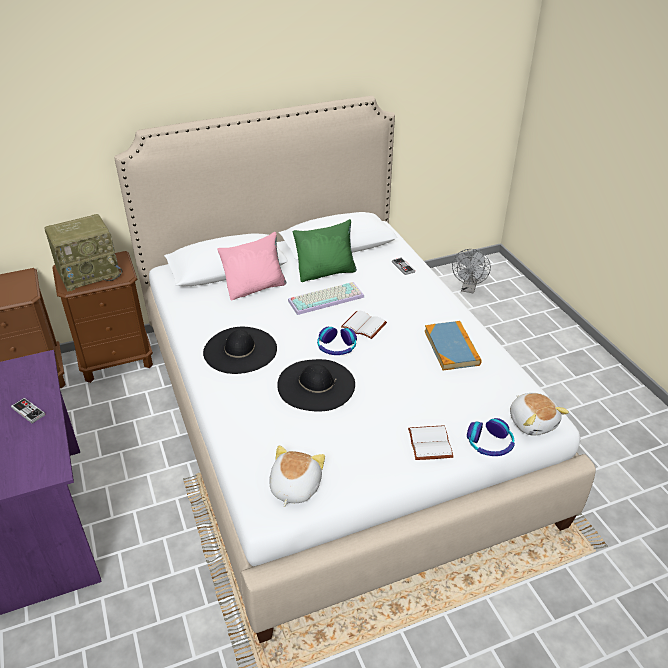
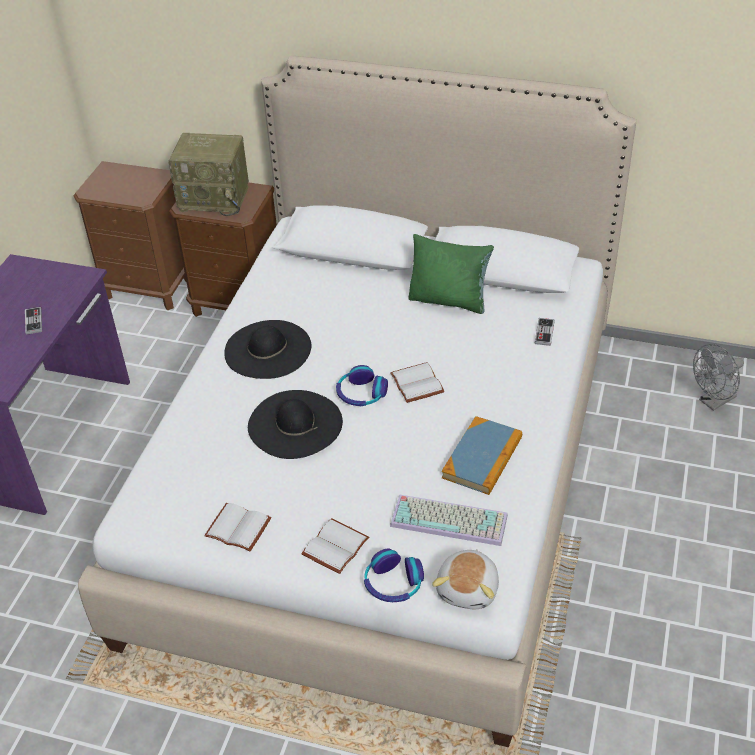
camera: 40 degrees right, 5 degrees up
(255, 288) = (355, 285): pink pillow -> none
(294, 487) = (171, 514): plush toy -> none
(326, 298) = (414, 331): keyboard -> keyboard (450, 519)
(354, 467) = (240, 527): none -> white book

